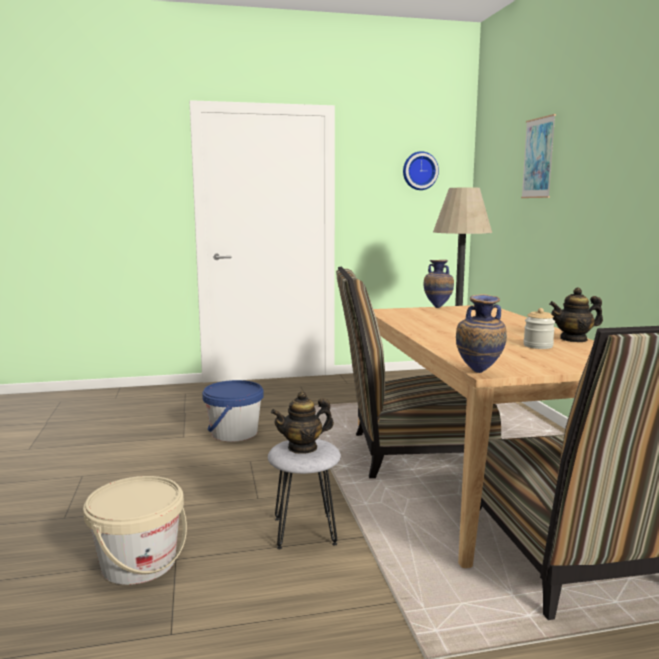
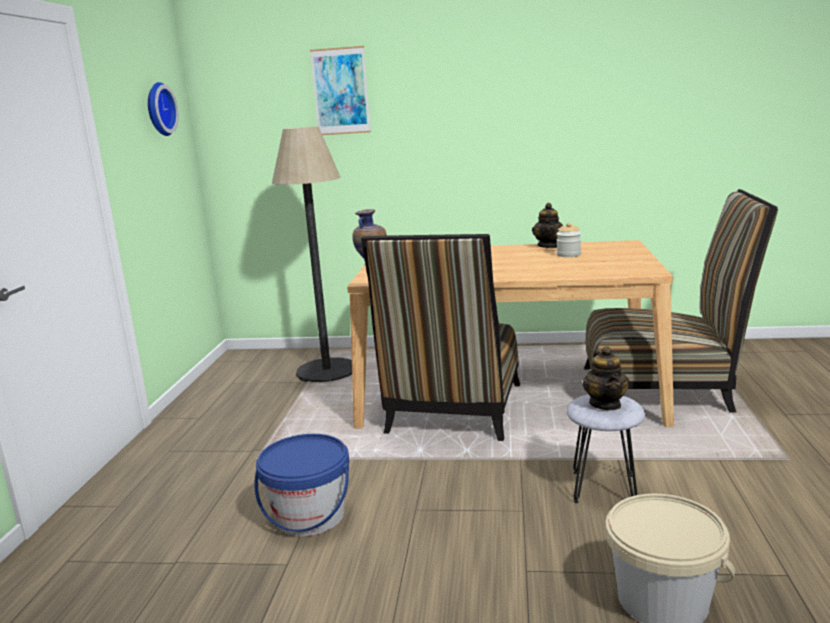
camera: 70 degrees left, 5 degrees up
(478, 374) = (656, 274): vase -> none

